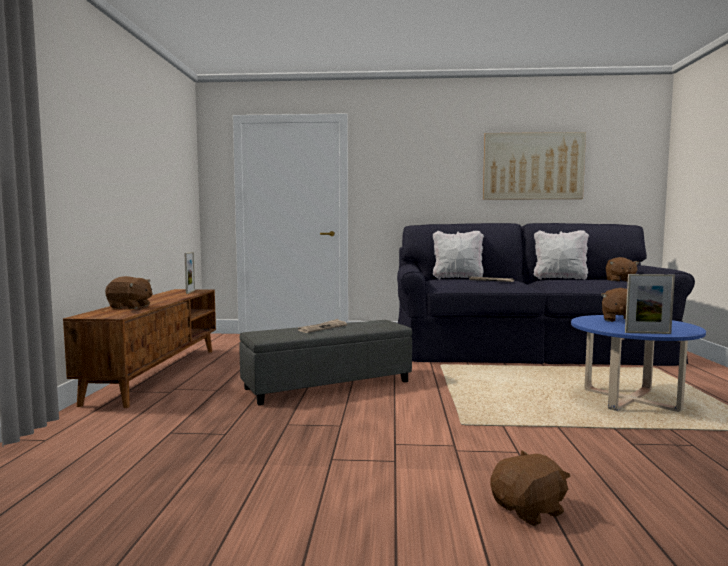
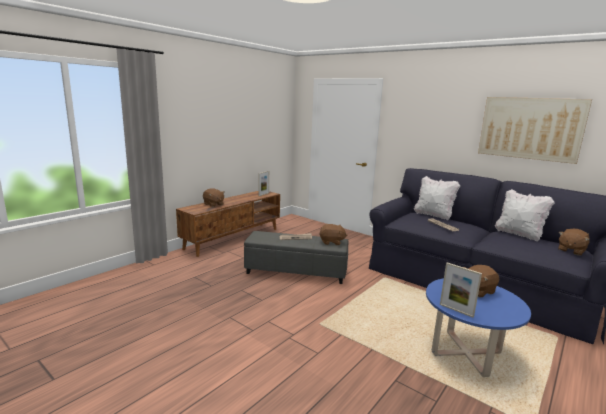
camera: 35 degrees right, 10 degrees up
(529, 510) = (264, 383): brown plush toy -> brown plush toy (332, 242)

